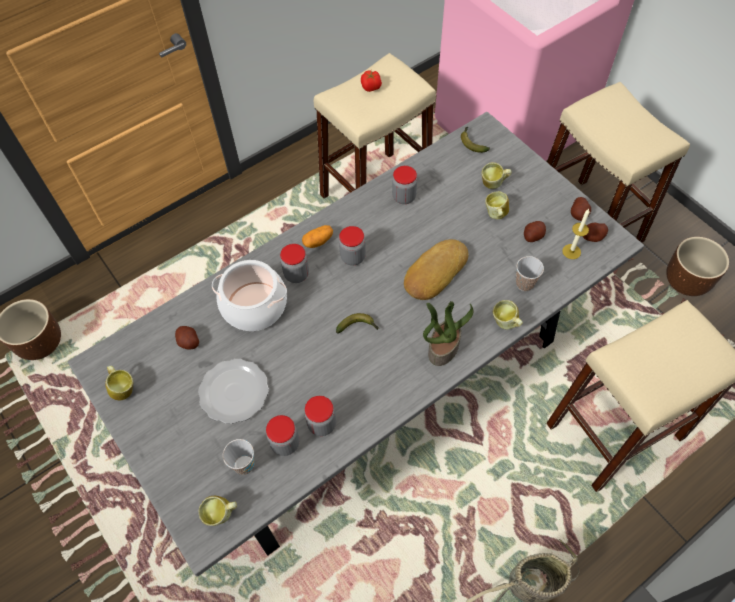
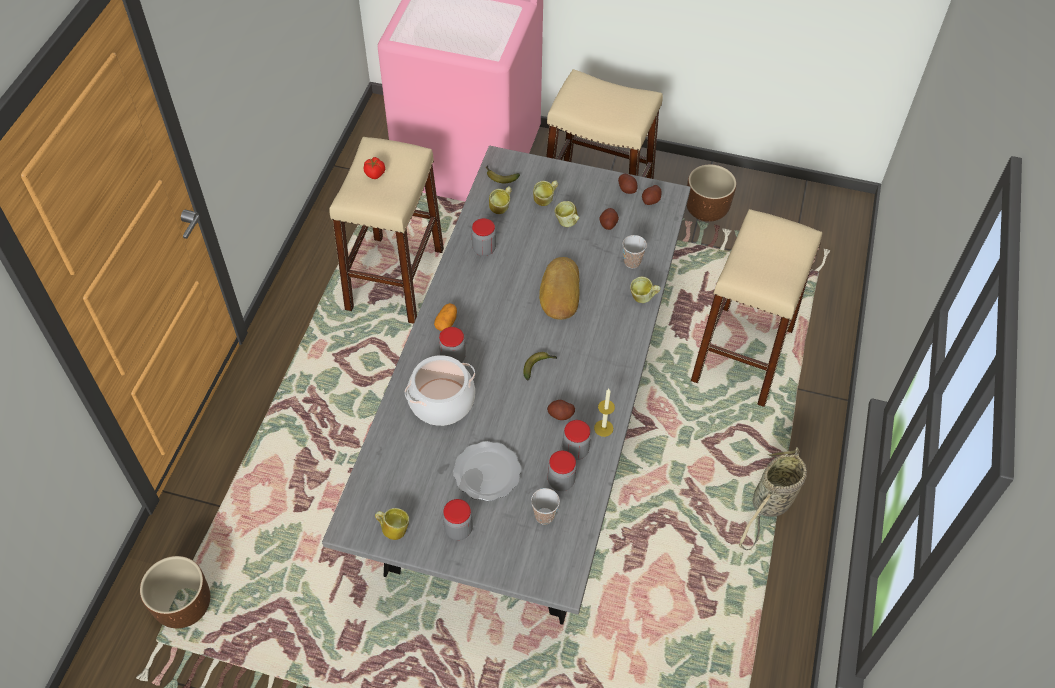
camera: 40 degrees left, 5 degrees down
(188, 342) = (413, 461): potato -> potato (560, 414)
(222, 515) = (561, 558): mug -> mug (501, 208)
(353, 257) = (486, 318): jar -> jar (458, 529)
(443, 347) = (613, 342): potted plant -> none
(571, 251) = (645, 219): candle -> candle (603, 428)

